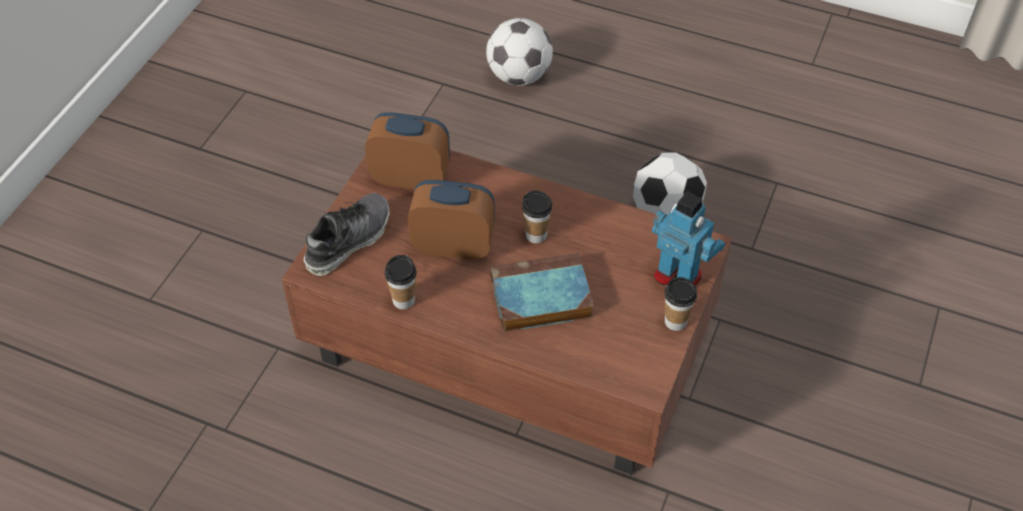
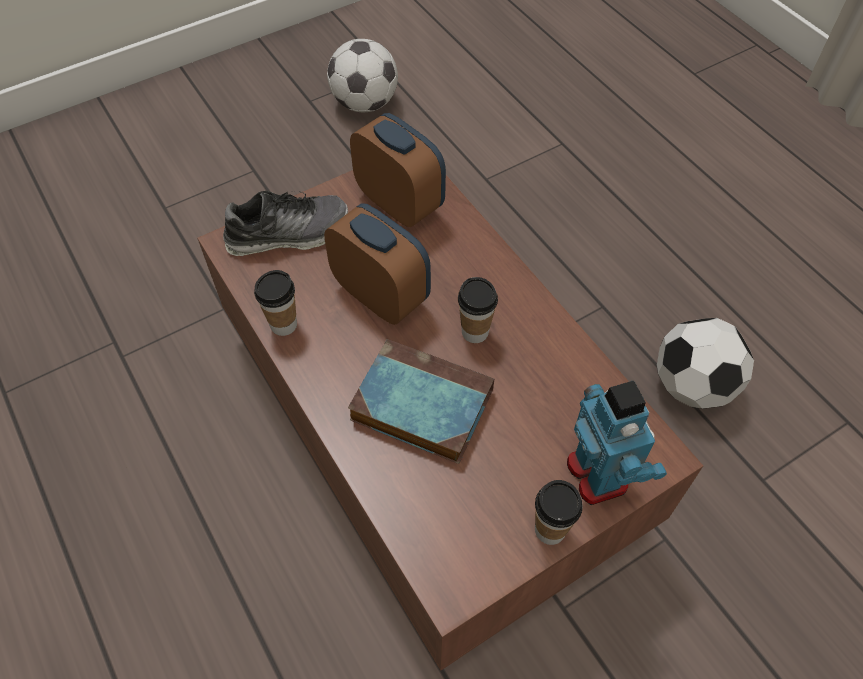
camera: 35 degrees right, 5 degrees up
(519, 76) = (641, 170): football -> football (365, 103)

